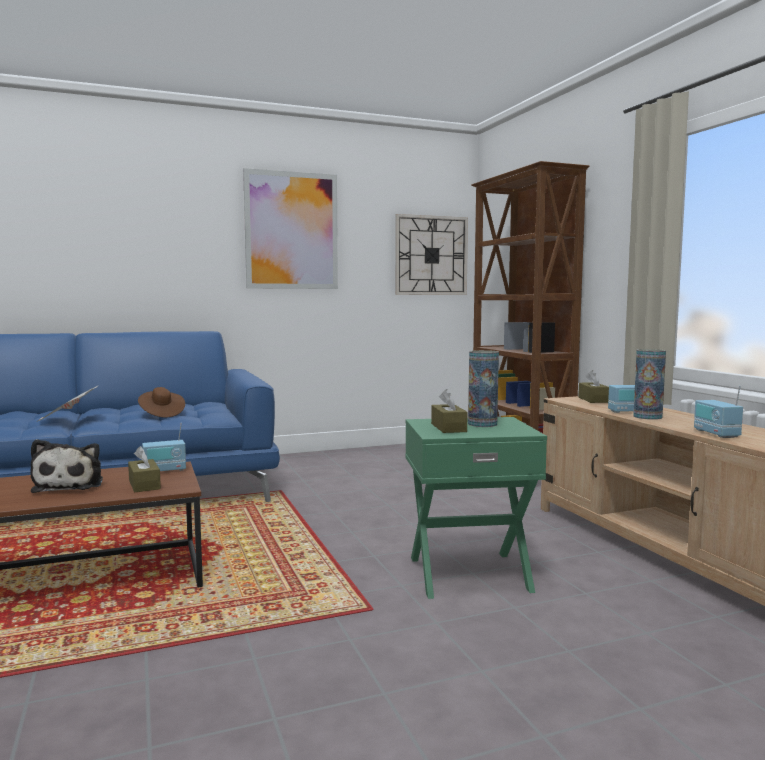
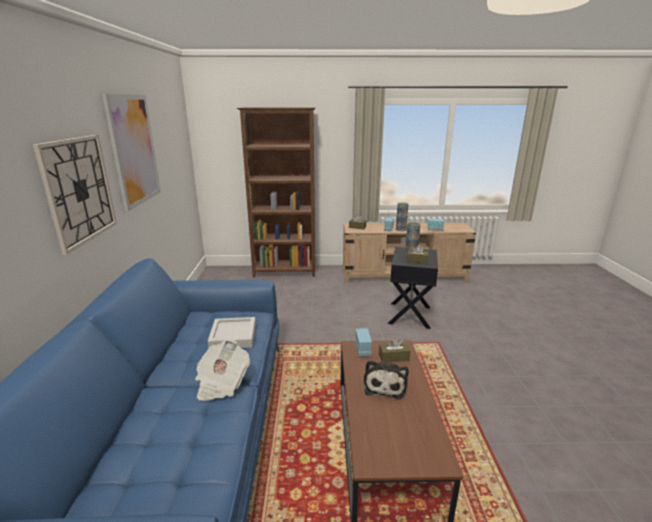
camera: 70 degrees left, 15 degrees up
(70, 485) = (385, 385): plush toy -> plush toy turned 90 degrees clockwise
(161, 414) = (233, 337): brown hat -> grey tray
(431, 255) = (181, 152): wall clock -> wall clock (79, 190)
(468, 573) = (408, 315): green side table -> black side table

